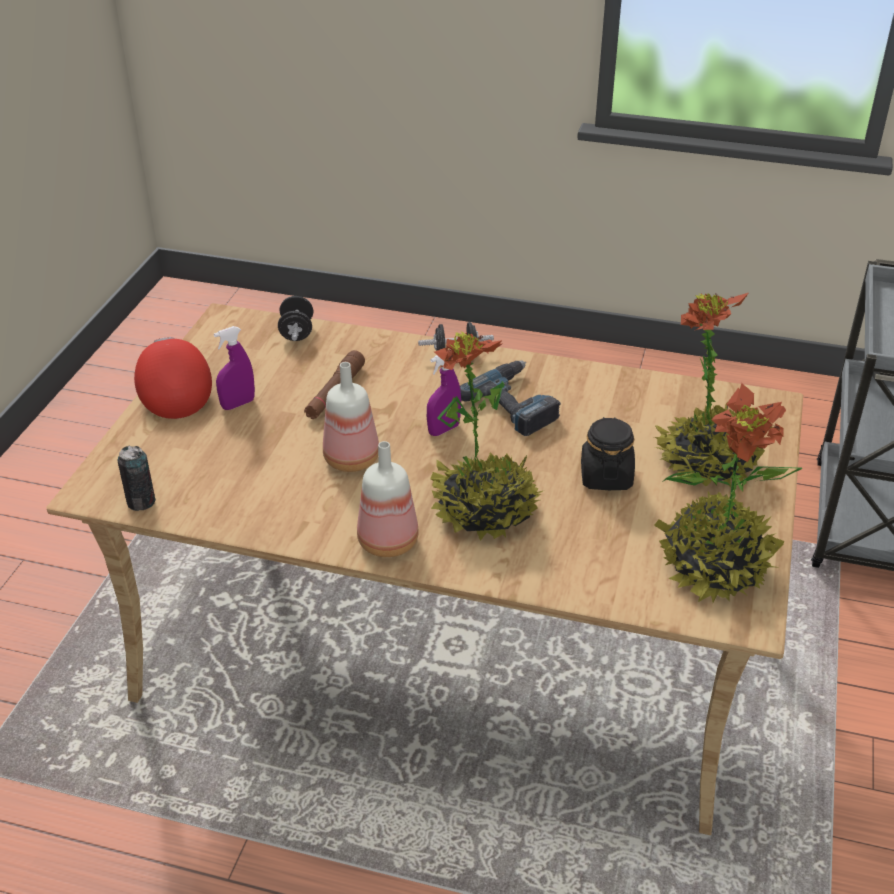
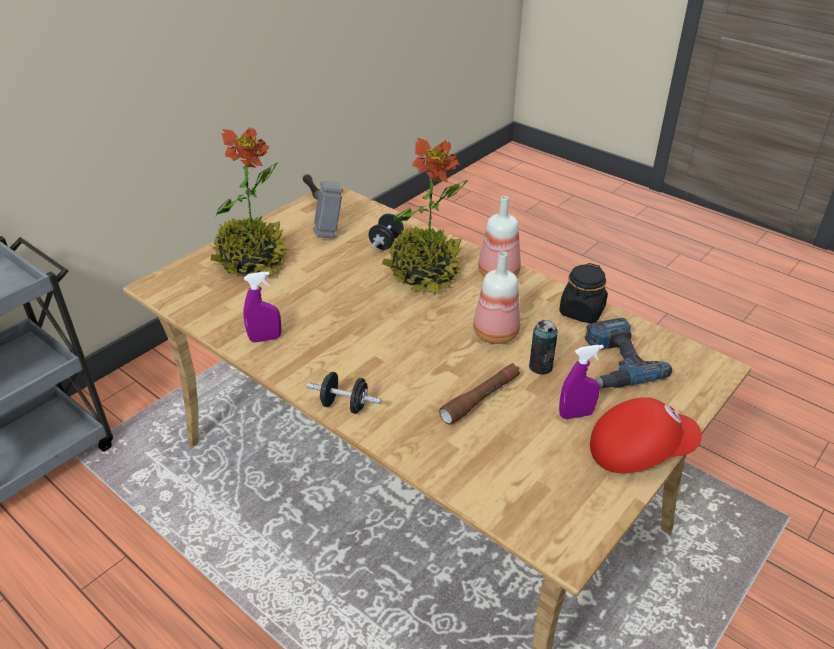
camera: 155 degrees left, 0 degrees up
(141, 502) = (671, 347): can -> can (540, 367)
(173, 392) = (639, 450): red cap -> red cap turned 105 degrees counterclockwise
(297, 332) = (487, 492): black dumbbell -> black dumbbell (386, 243)
(443, 429) = (410, 336): purple spray bottle -> purple spray bottle (265, 338)
(516, 404) = (336, 340): power drill -> power drill (614, 362)
(606, 476) = (326, 272): black jar -> black jar (581, 311)
(714, 565) = (320, 215): potted plant -> hammer

